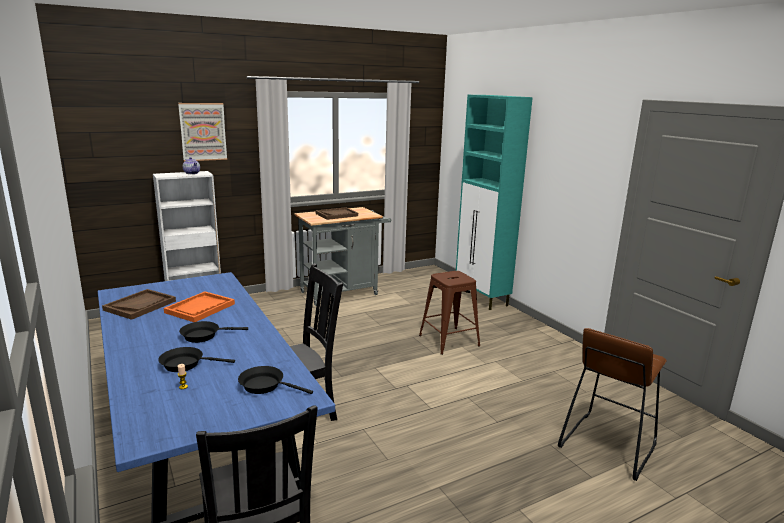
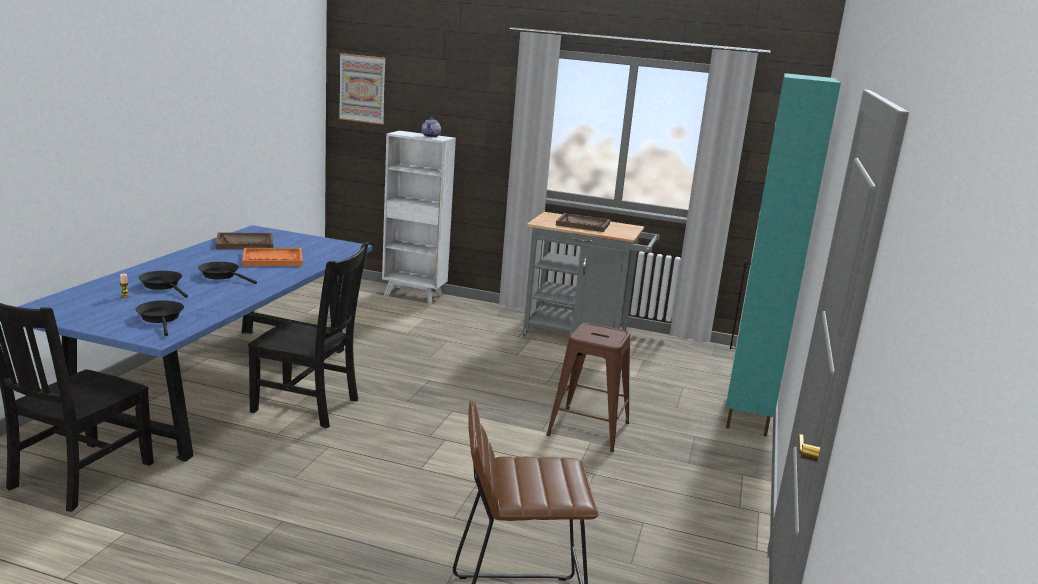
camera: 45 degrees right, 0 degrees up
(203, 132) = (459, 91): picture -> picture (362, 88)

